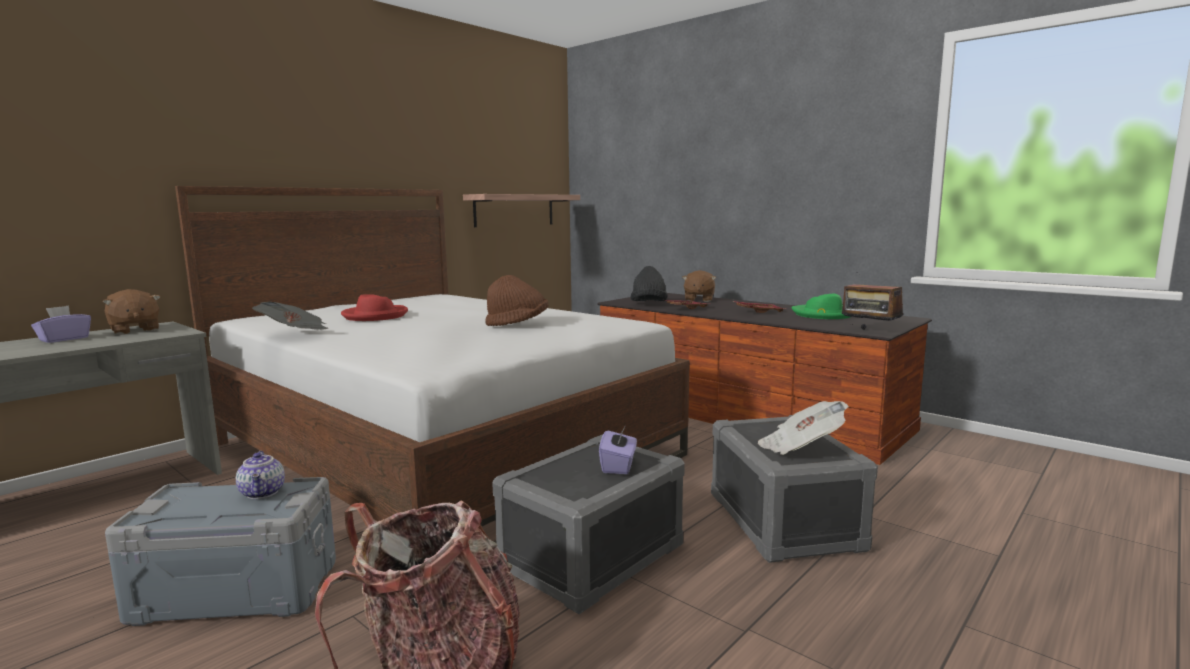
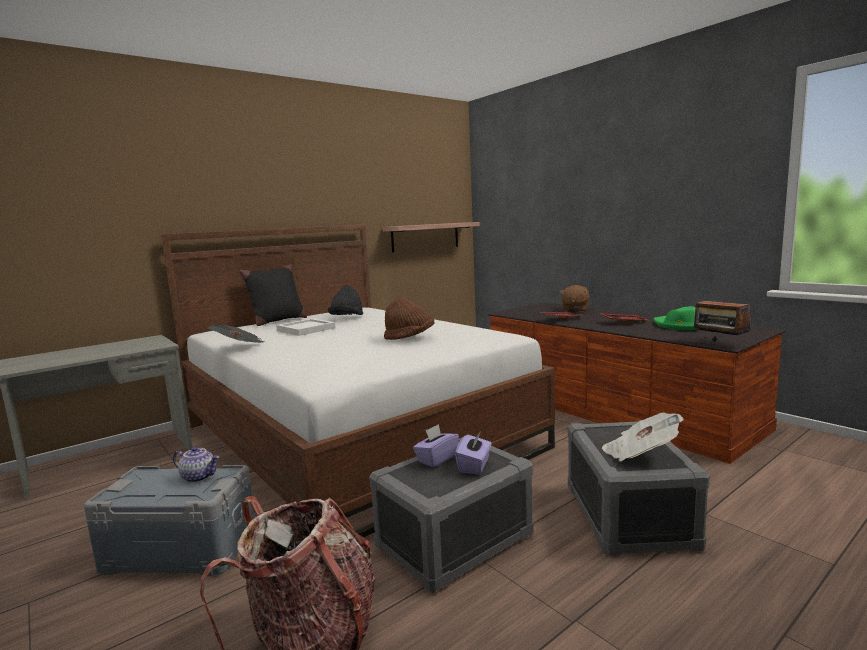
camera: 10 degrees right, 0 degrees up
(64, 339) = (83, 351): purple tissue box -> purple tissue box (436, 459)
(134, 330) = (132, 343): brown plush toy -> none
(263, 493) = (199, 477): teapot -> teapot turned 60 degrees counterclockwise
(332, 307) = (277, 321): none -> black pillow
(375, 316) = (305, 329): red hat -> white tray
(648, 304) = (530, 315): black hat -> black hat (347, 318)

